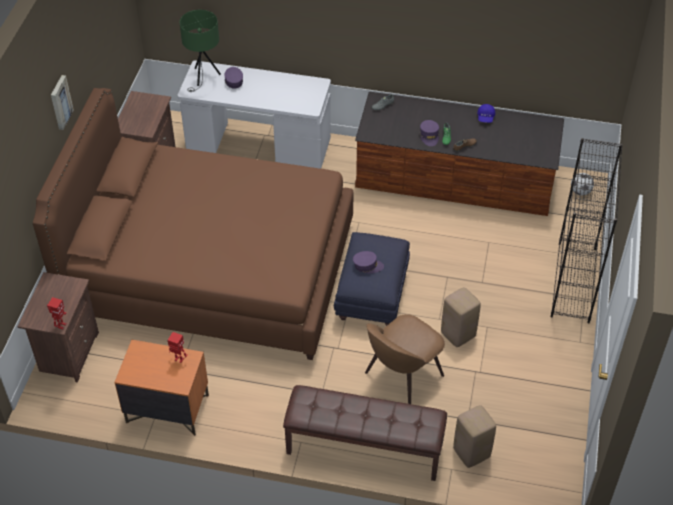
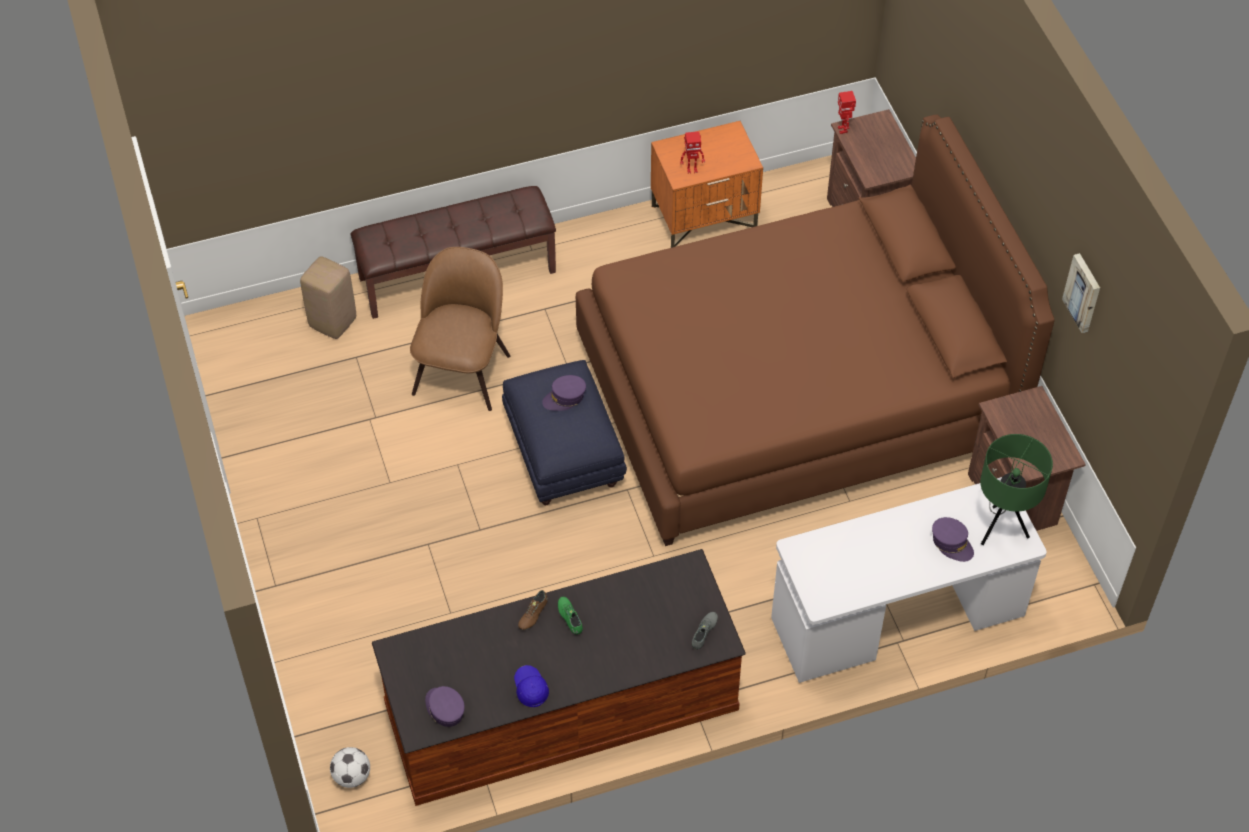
camera: 150 degrees right, 5 degrees up
(60, 102) = (1020, 175): picture -> picture (1083, 292)
(429, 136) = (597, 608): purple cap -> purple cap (444, 709)
(457, 334) = (423, 454): beige stool -> none
(574, 282) = (299, 604): black bookcase -> none

